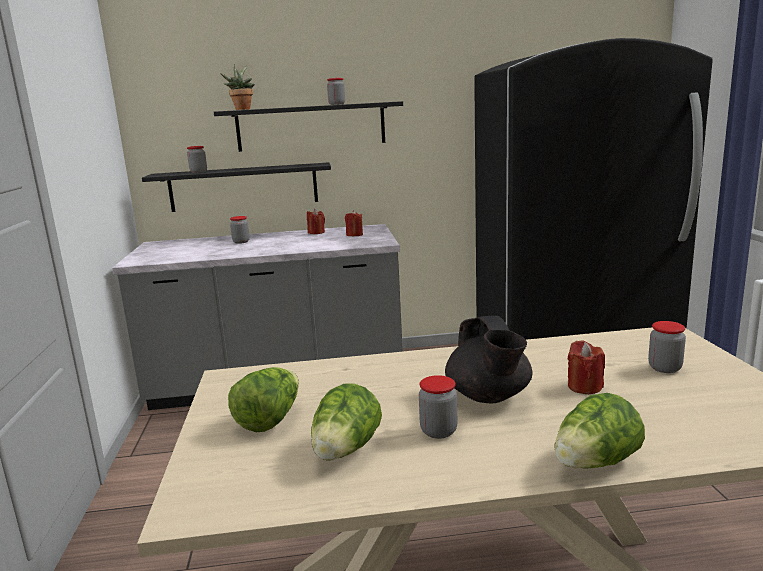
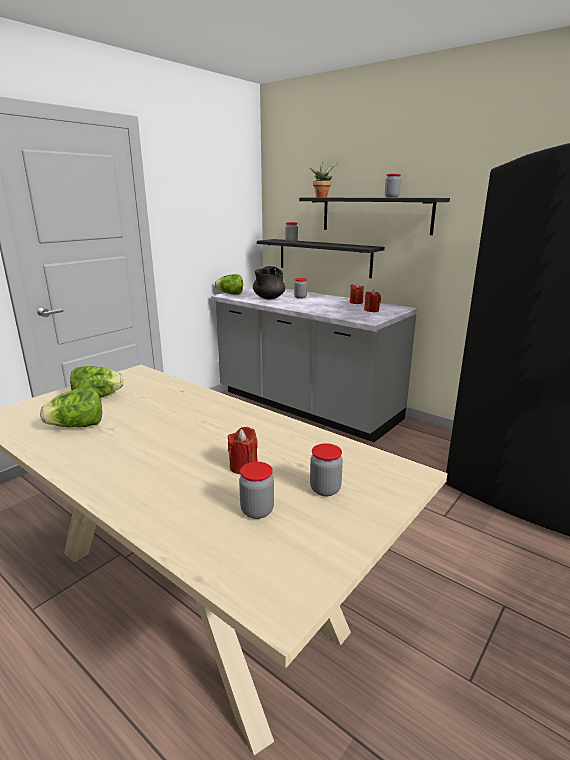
camera: 45 degrees right, 5 degrees up
(438, 431) = (123, 441): jar -> jar (257, 511)
(489, 397) = (187, 440): black teapot -> black teapot (268, 298)
(595, 463) = (121, 502): lettuce -> lettuce (230, 294)

